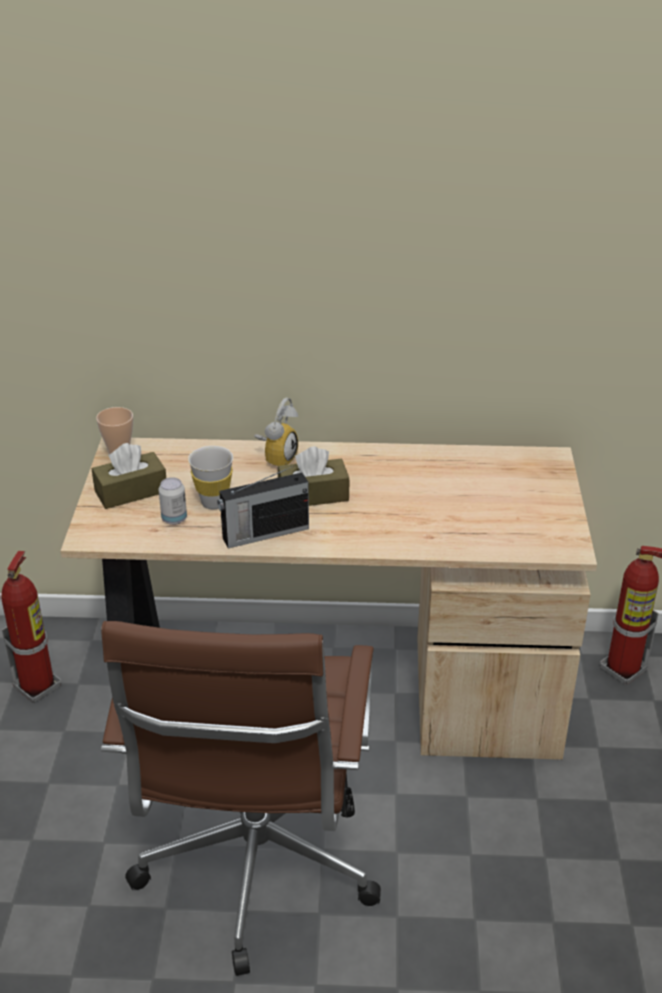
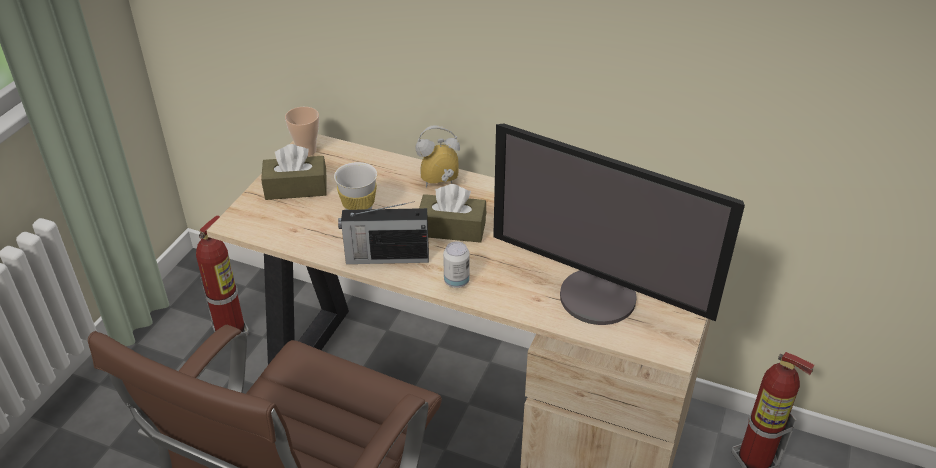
camera: 20 degrees right, 5 degrees up
(174, 519) = (316, 223): can -> can (456, 281)
(277, 458) = (440, 184): alarm clock -> alarm clock turned 150 degrees counterclockwise
(485, 521) = (600, 296): none -> monitor

